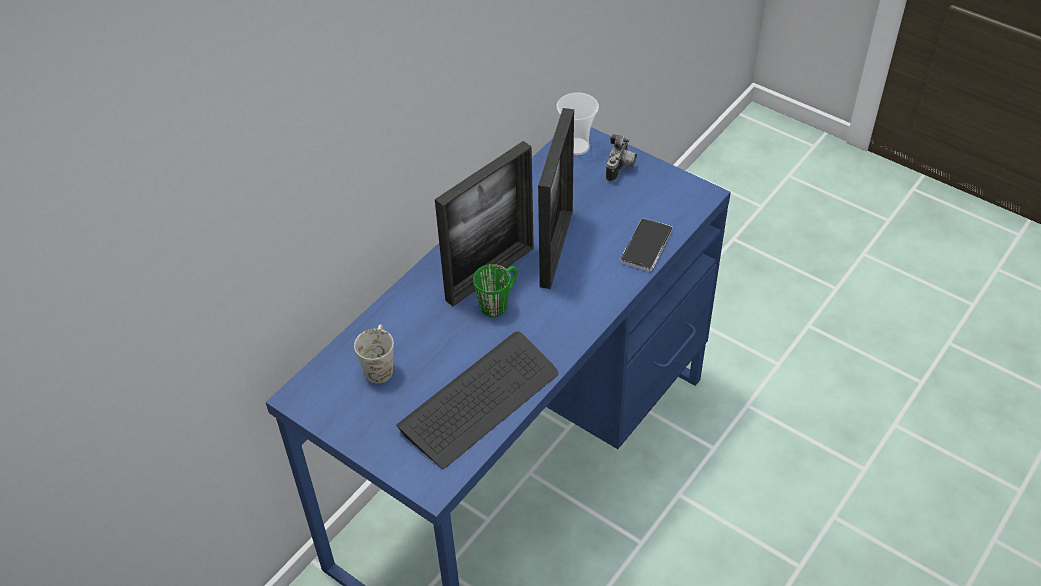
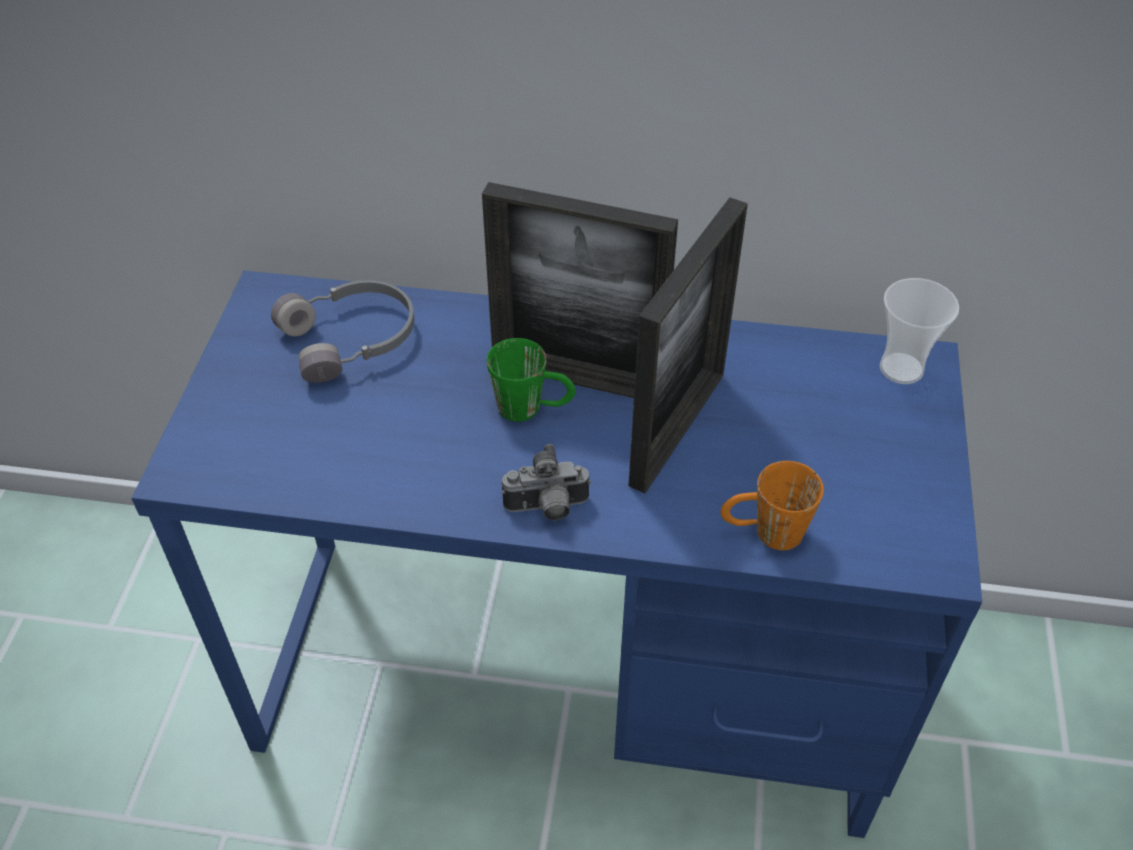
camera: 60 degrees right, 0 degrees up
(379, 365) = (352, 340): white mug -> grey headphones
(480, 401) = (343, 462): keyboard -> none
(556, 248) = (677, 428): picture frame -> picture frame turned 45 degrees counterclockwise
(621, 169) = (902, 437): camera -> camera (547, 509)
(646, 246) = (764, 533): phone -> orange mug

